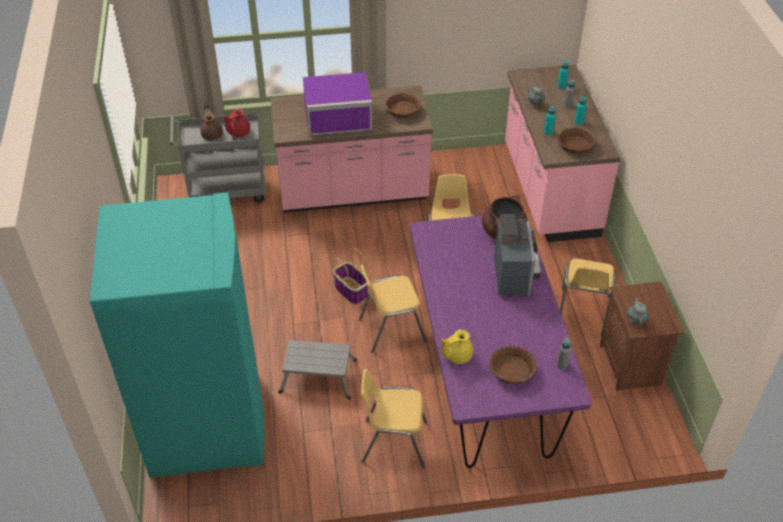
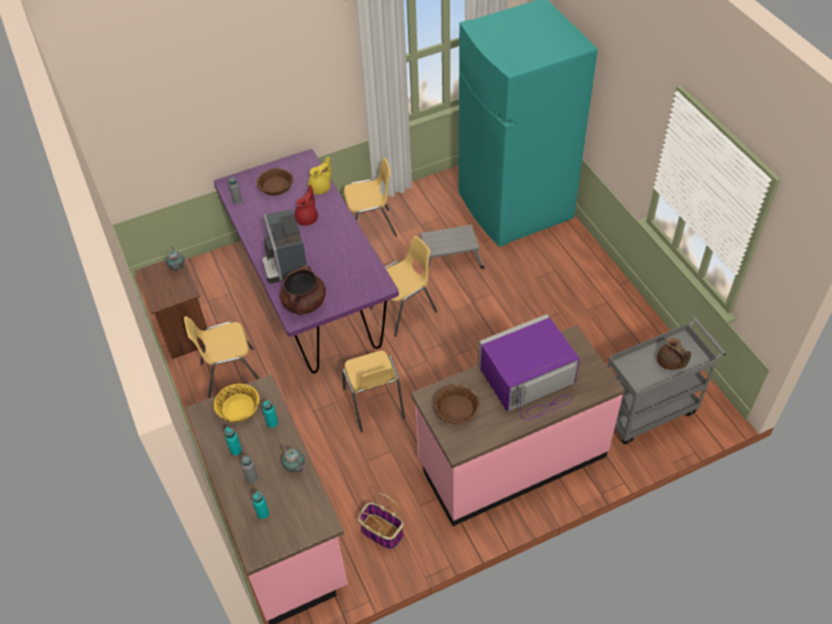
camera: 165 degrees right, 5 degrees up
(238, 132) = (643, 373): red teapot -> red teapot (308, 218)
(352, 291) = (456, 337): basket -> basket (381, 532)
(575, 146) = (238, 409): brown bowl -> yellow bowl
(582, 313) = (230, 373): yellow chair -> yellow chair turned 105 degrees counterclockwise

